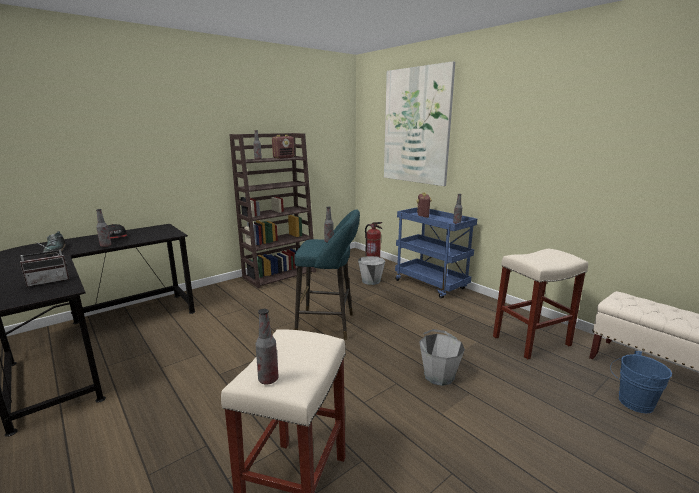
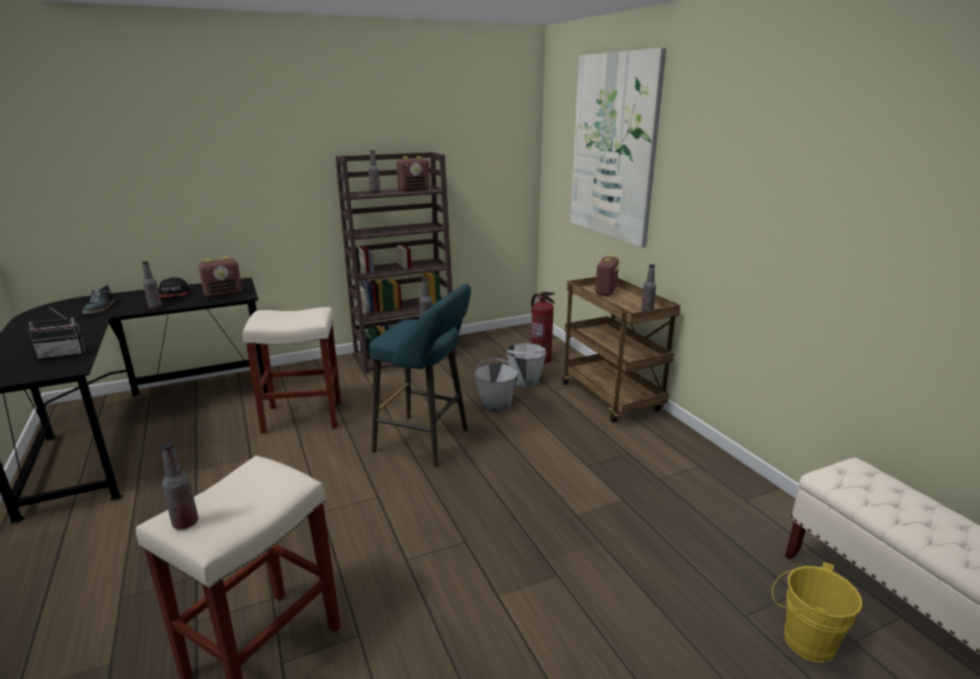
camera: 15 degrees right, 5 degrees up
(157, 234) = (224, 294): none -> radio
(431, 285) = (612, 398): blue cart -> brown cart
(439, 375) = (530, 541): grey bucket -> grey bucket (496, 404)
(531, 341) = (707, 513): beige stool -> beige stool (301, 417)
(631, 402) = (803, 639): blue bucket -> yellow bucket

